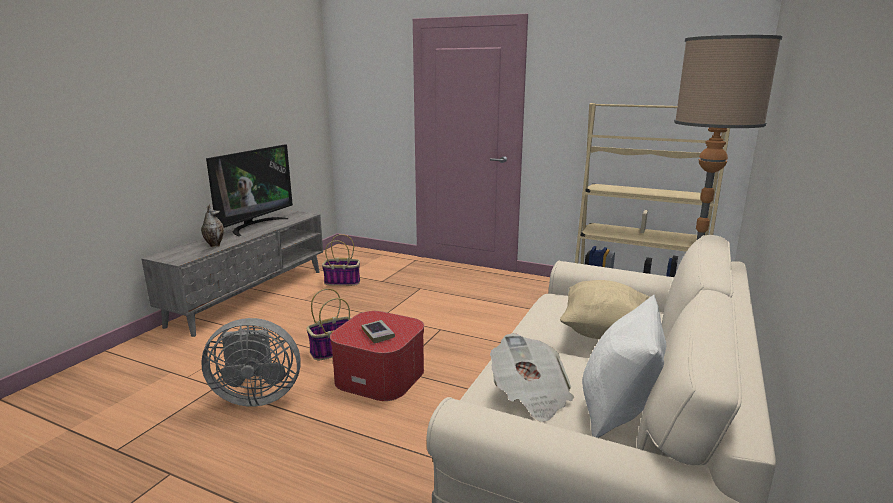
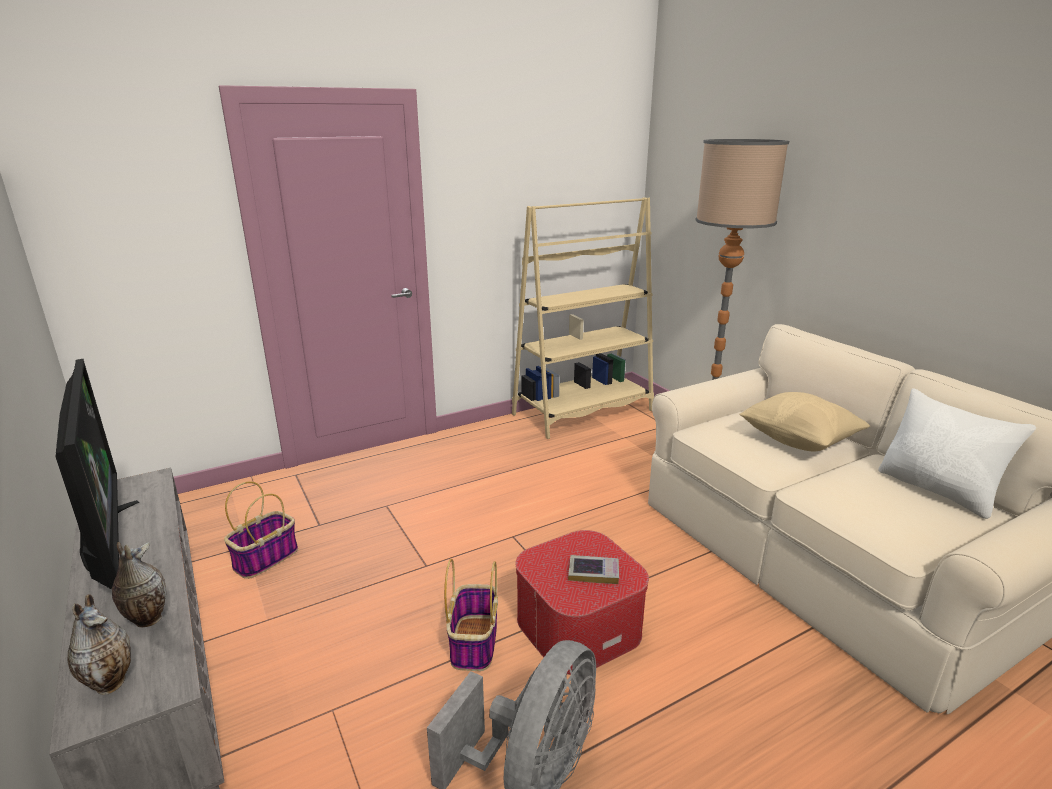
camera: 55 degrees left, 5 degrees up
(178, 253) = (111, 682): none -> vase
(530, 395) = (908, 518): newspaper -> none

